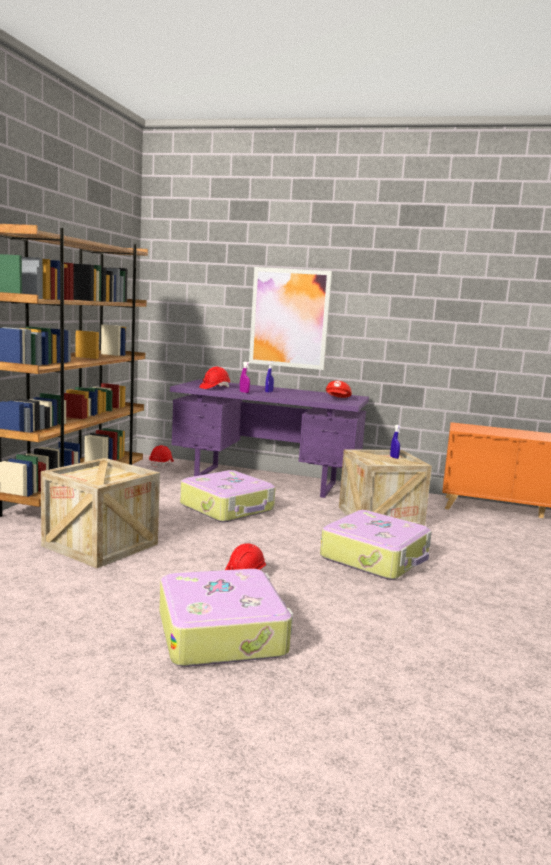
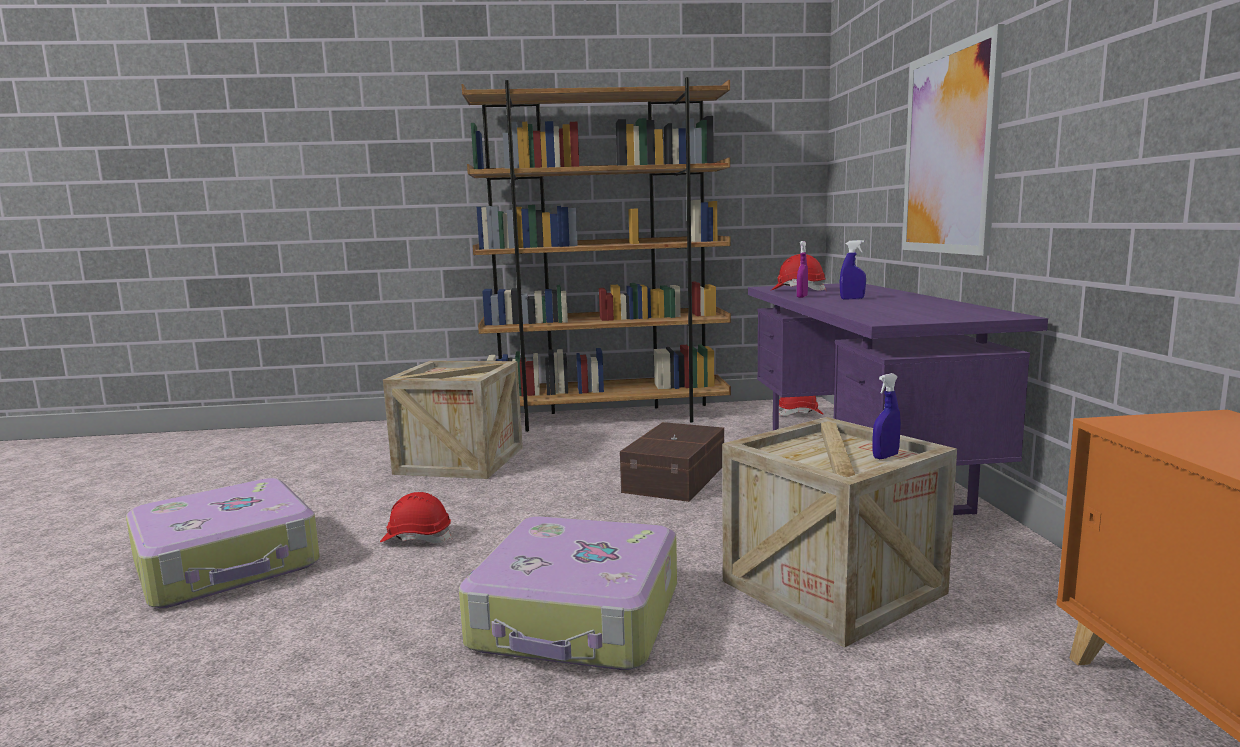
camera: 70 degrees right, 0 degrees up
(228, 508) = (677, 478): suitcase -> brown storage box
(337, 399) = (916, 315): red cap -> none

